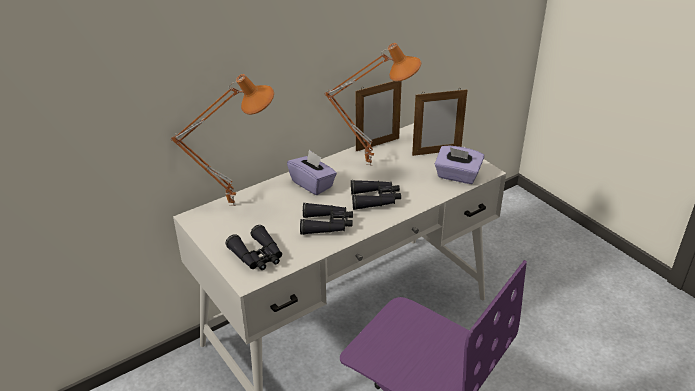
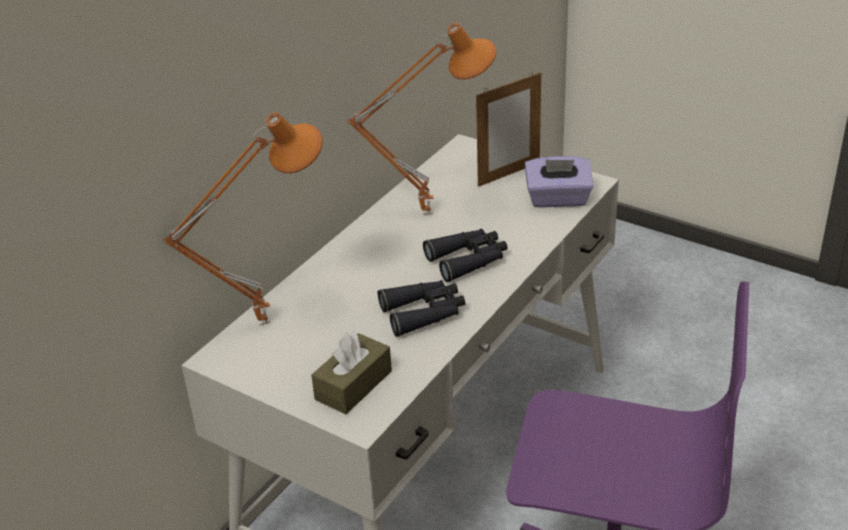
camera: 20 degrees left, 0 degrees up
(257, 256) = (353, 385): black binoculars -> brown tissue box
(312, 184) = (363, 262): purple tissue box -> none
(377, 144) = (419, 183): picture frame -> none

